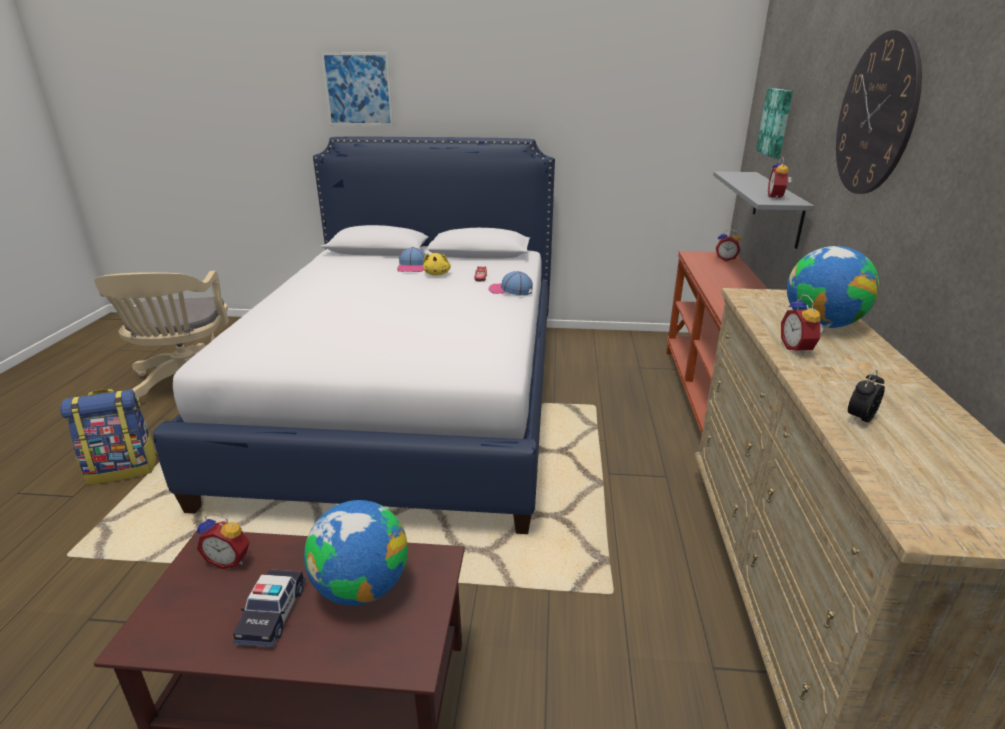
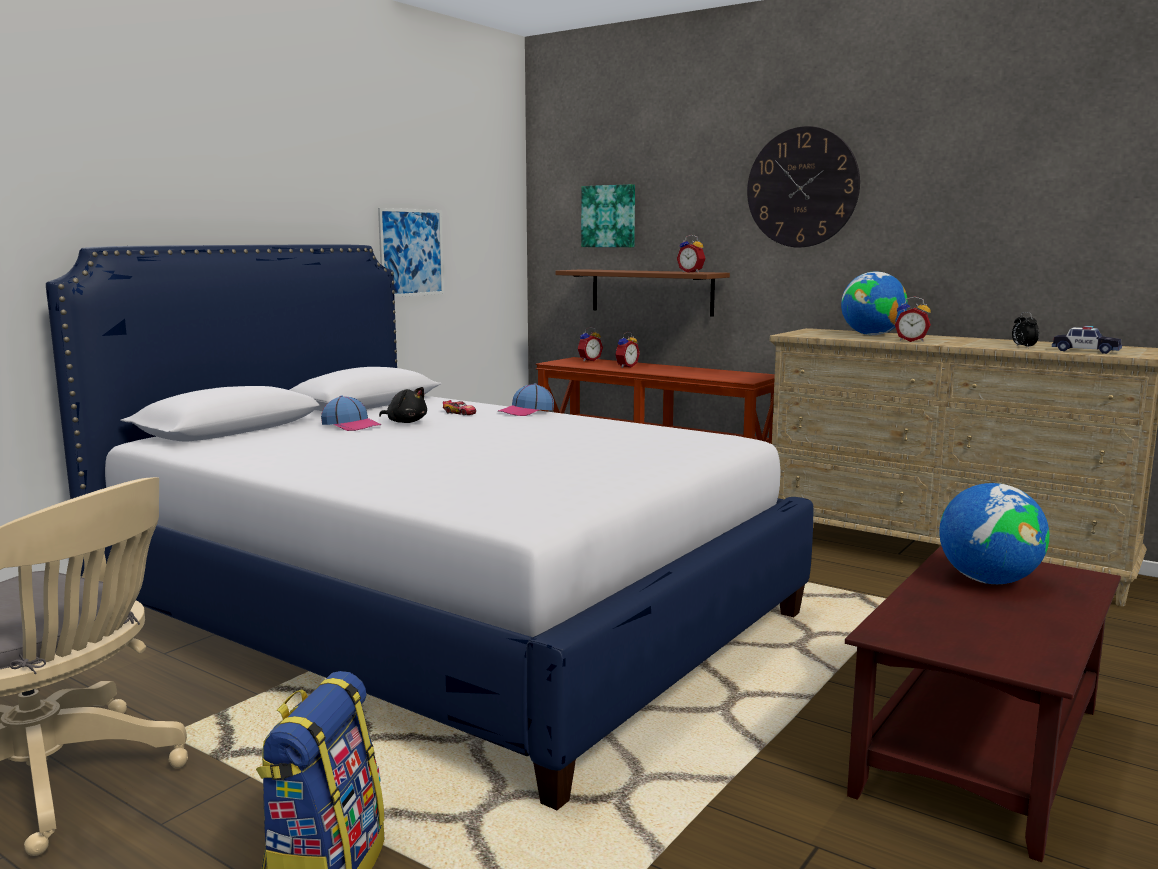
camera: 60 degrees left, 15 degrees down
(230, 560) = (918, 625): alarm clock -> alarm clock (625, 366)
(272, 613) = (1015, 614): toy car -> toy car (1086, 351)
(358, 89) = (108, 169): picture -> picture (411, 252)
(437, 274) = (405, 422): yellow plush toy -> black plush toy
(777, 208) = (651, 292): grey shelf -> brown shelf

